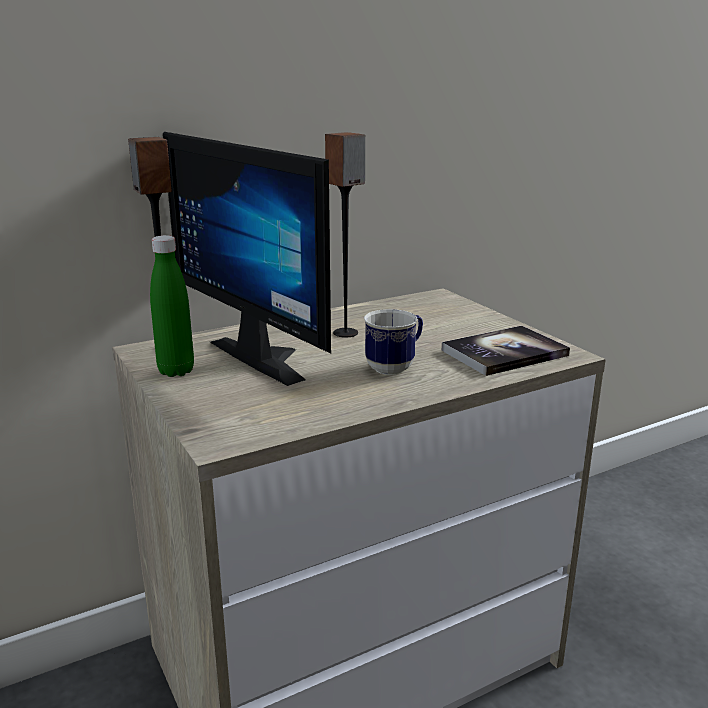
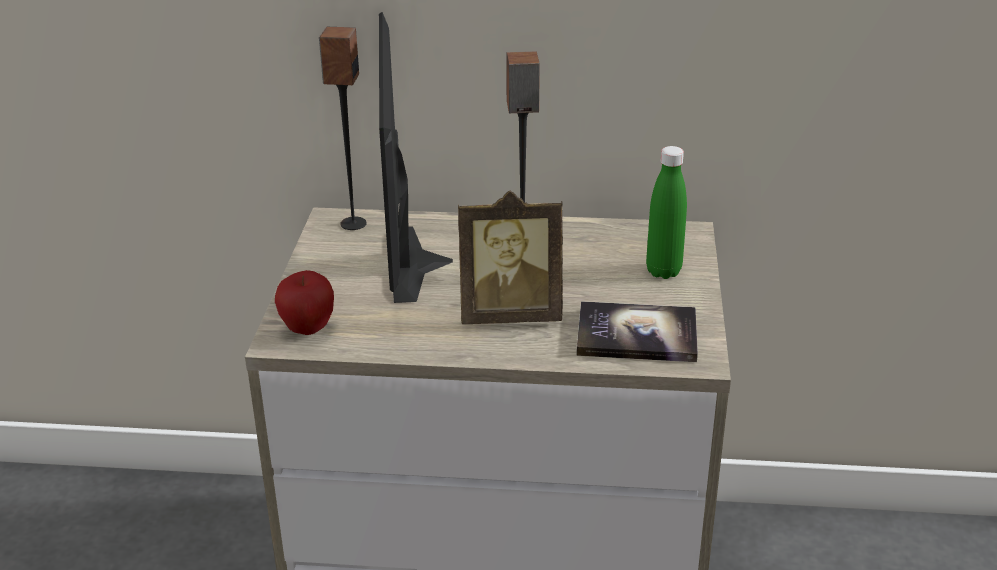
camera: 35 degrees right, 10 degrees up
(176, 371) = (330, 254): green bottle -> green bottle (663, 271)
(234, 425) = (308, 329): none -> apple
(395, 367) = (510, 314): mug -> picture frame

